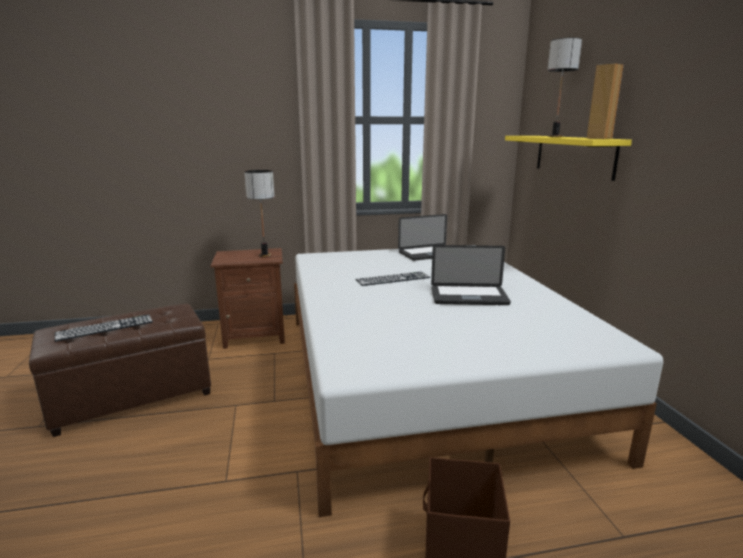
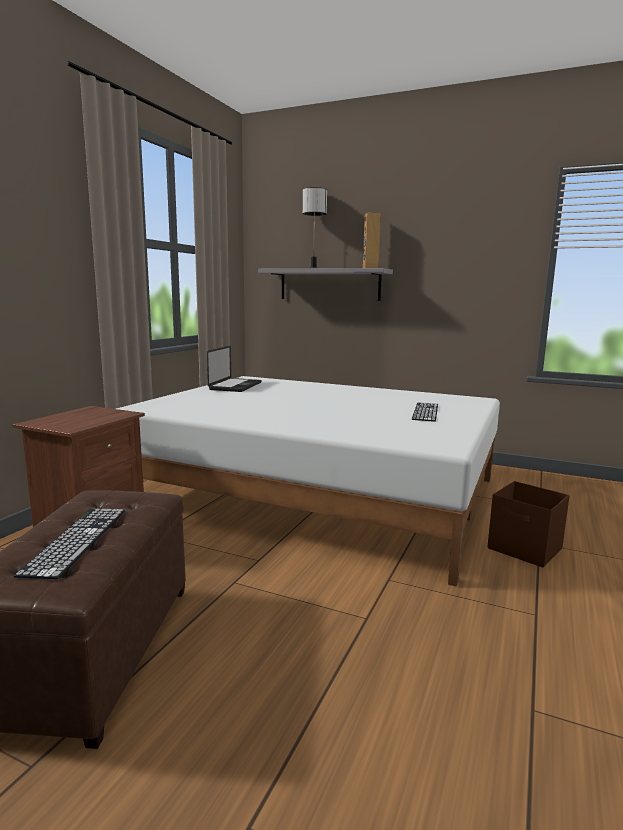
camera: 55 degrees left, 5 degrees down
(264, 255) = (102, 413): table lamp -> none
(393, 279) = (274, 404): keyboard -> keyboard (425, 412)
(469, 297) = (355, 400): laptop -> none
(573, 155) = (329, 285): yellow shelf -> grey shelf

